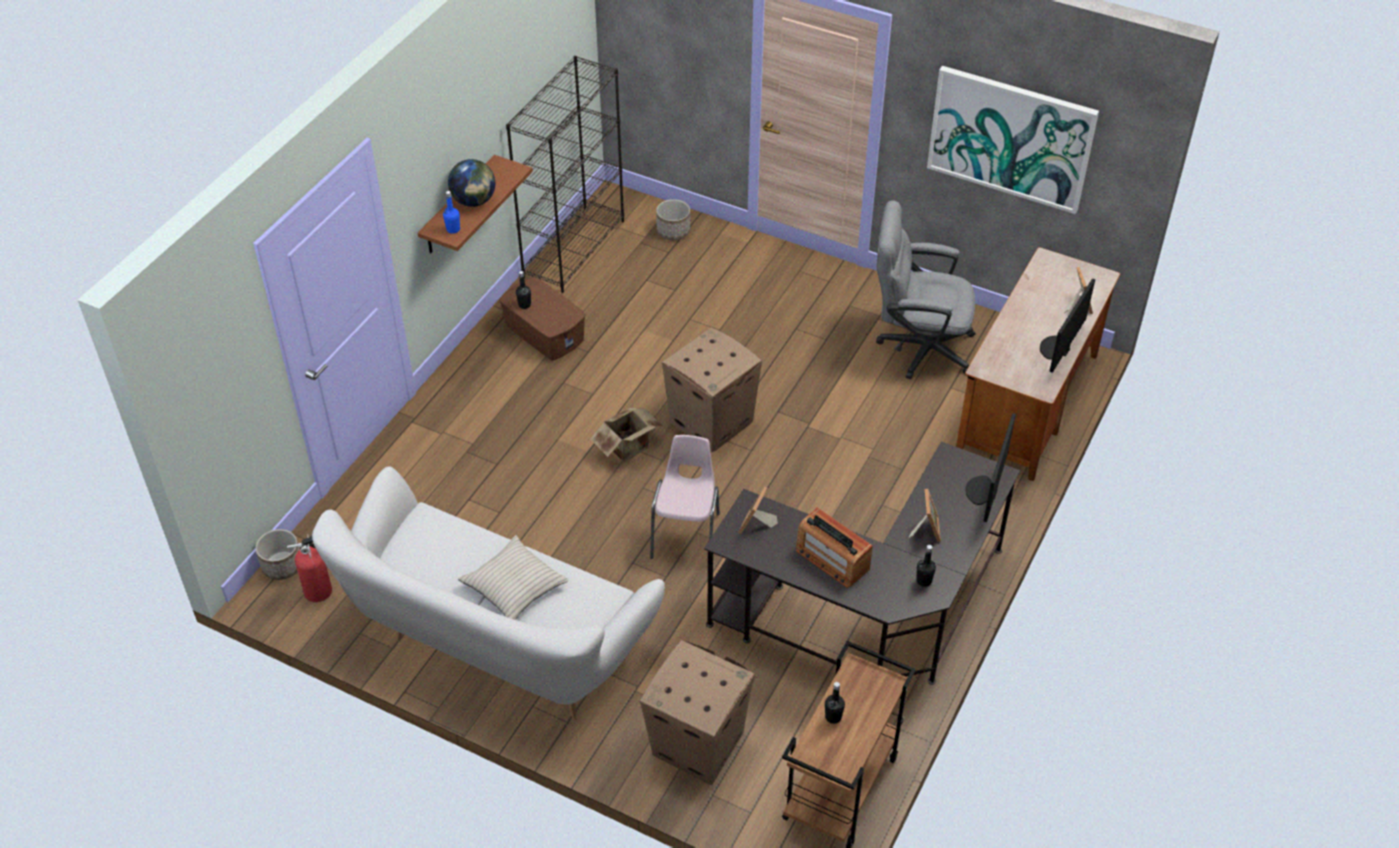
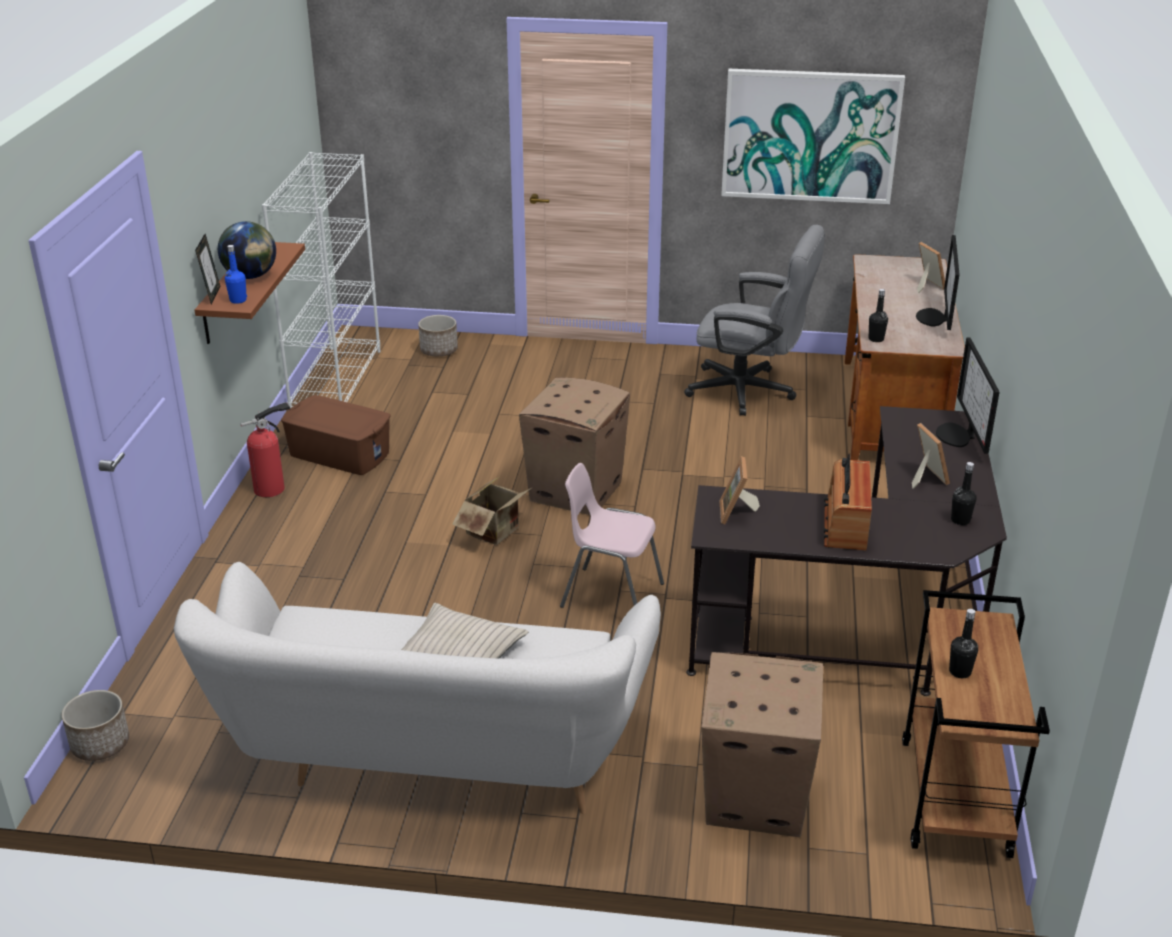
camera: 20 degrees left, 15 degrees down
(321, 590) = (168, 758): fire extinguisher -> fire extinguisher (272, 488)
(436, 218) = (212, 295): none -> picture frame
(524, 305) = (314, 419): black bottle -> black bottle (876, 339)
(574, 248) = (336, 381): black bookcase -> white bookcase
(687, 535) = (611, 595): pink chair -> pink chair turned 60 degrees counterclockwise
(832, 559) = (845, 524): radio -> radio turned 75 degrees clockwise
(917, 347) = (750, 392): grey office chair -> grey office chair turned 150 degrees counterclockwise

